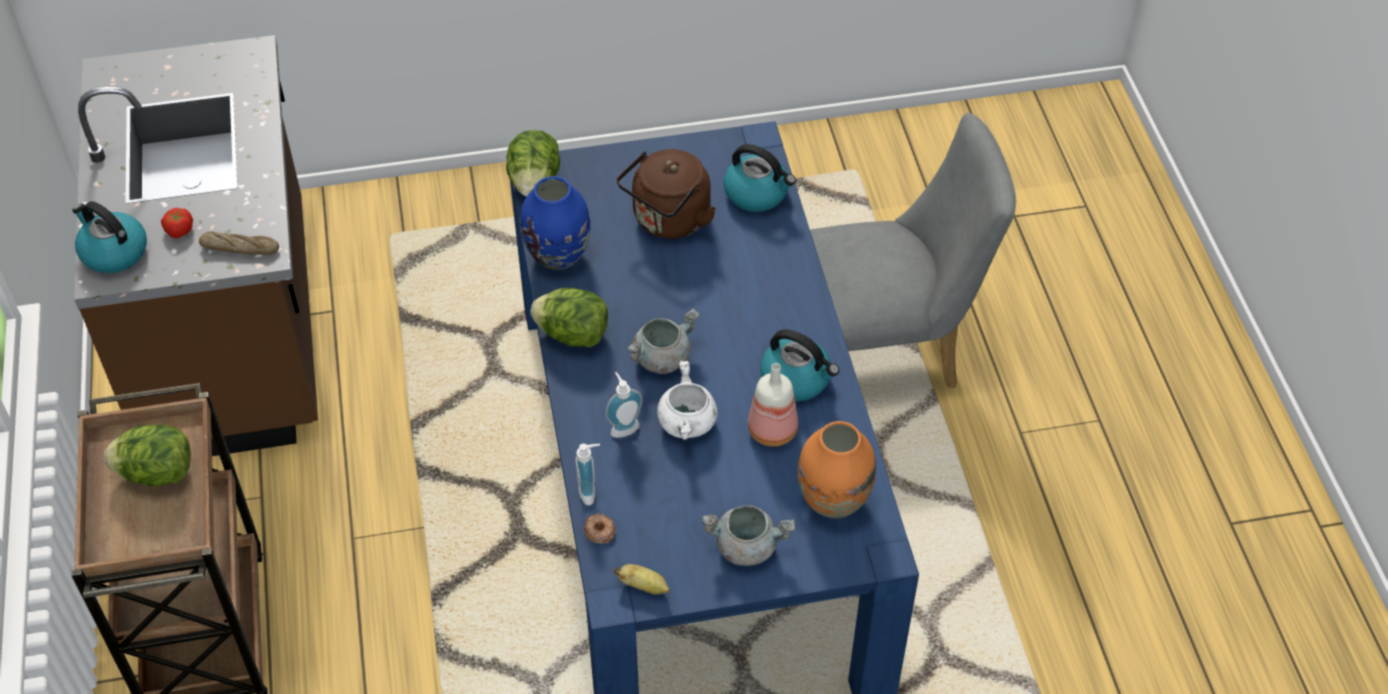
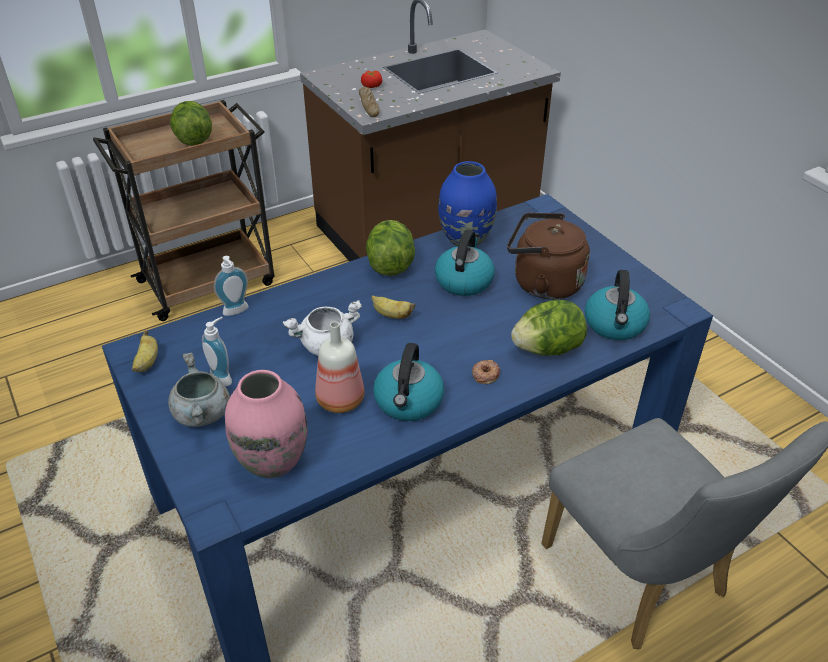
camera: 70 degrees right, 10 degrees down
(113, 252) = (341, 73): kettle -> kettle (464, 280)
(534, 182) = (531, 210): lettuce -> lettuce (547, 349)
(599, 531) = (198, 326): donut -> donut (485, 374)
(623, 427) = (308, 312): soap dispenser -> soap dispenser (223, 376)
(661, 357) = (391, 315): grey cooking pot -> banana
(833, 501) = (271, 461): orange vase -> pink vase

